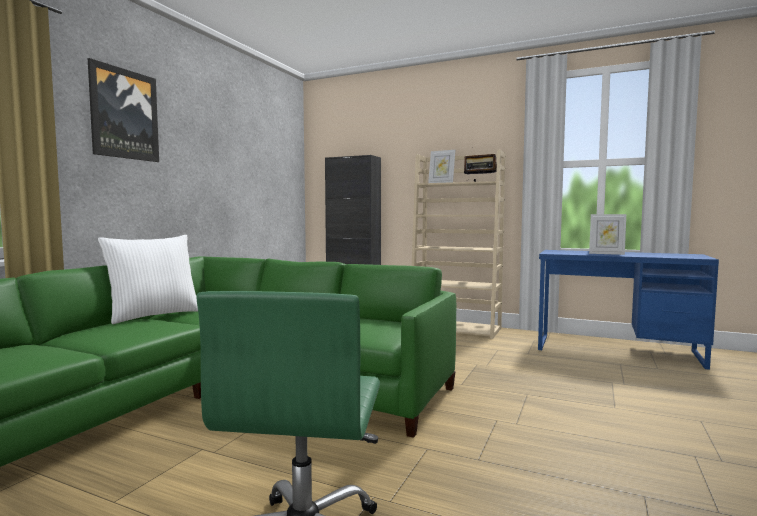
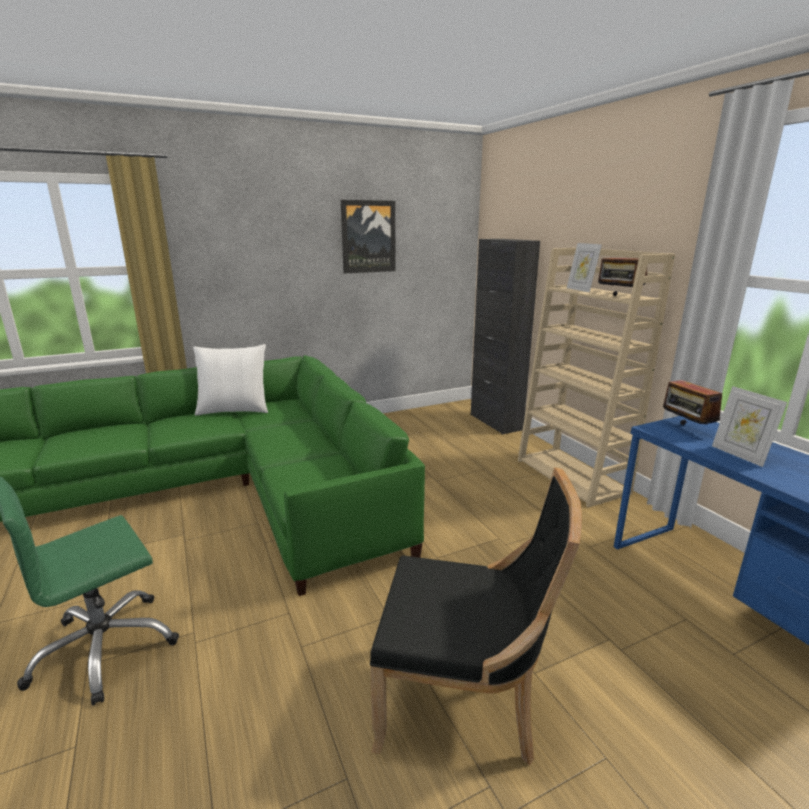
camera: 40 degrees right, 15 degrees up
(124, 114) = (240, 228): picture -> picture (368, 237)
(561, 252) = (685, 429): none -> radio
(616, 434) = (464, 702): none -> black chair

